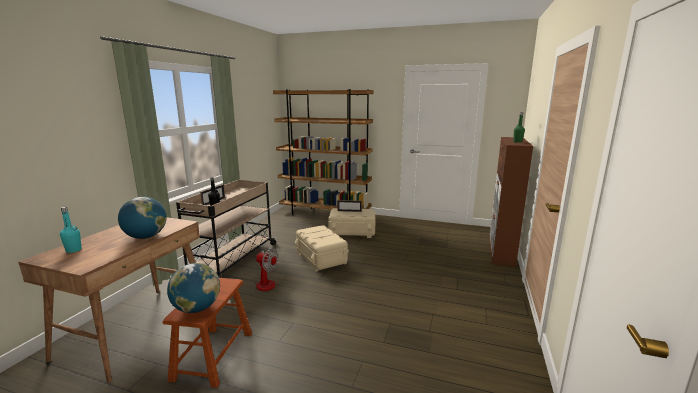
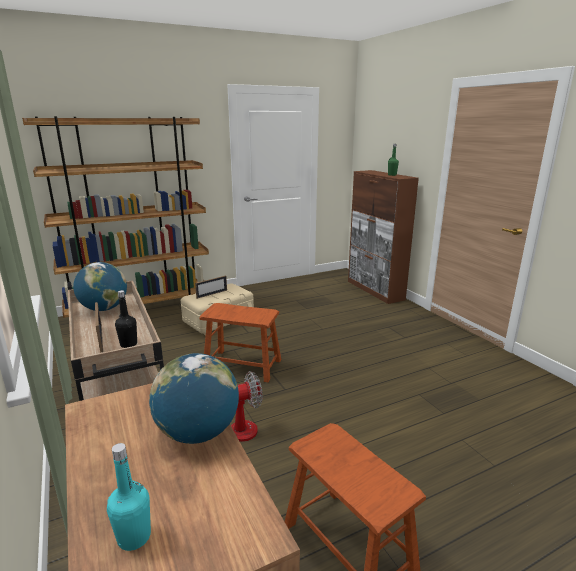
camera: 45 degrees left, 5 degrees up
(197, 308) = (378, 485): globe -> globe (104, 309)
(321, 258) = (242, 365): beige storage box -> brown stool

